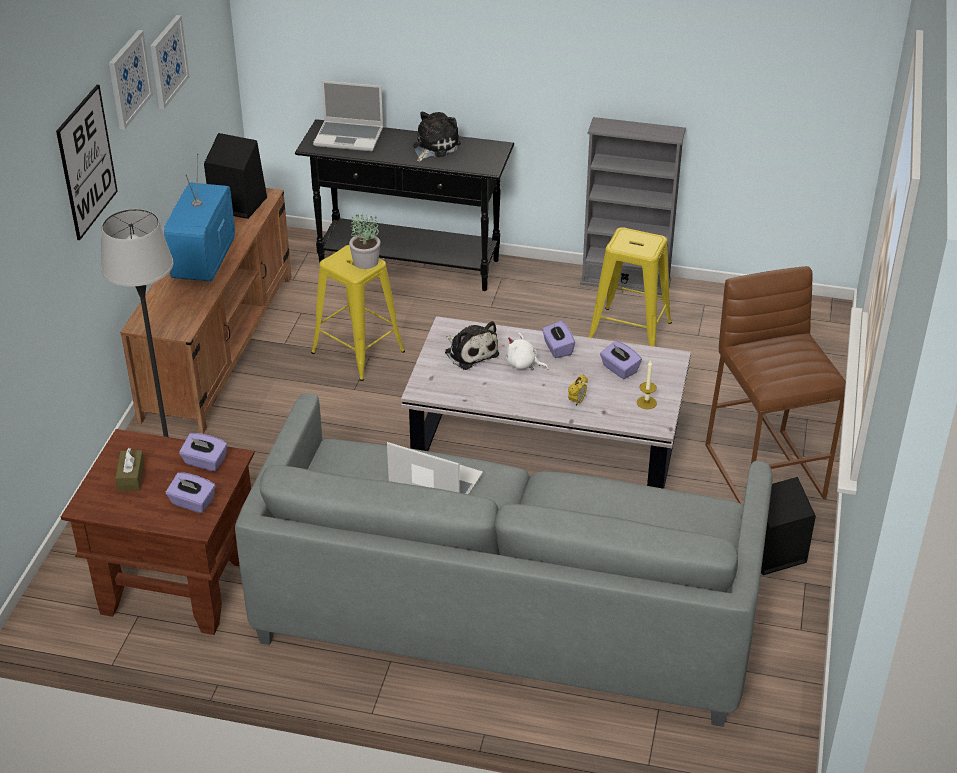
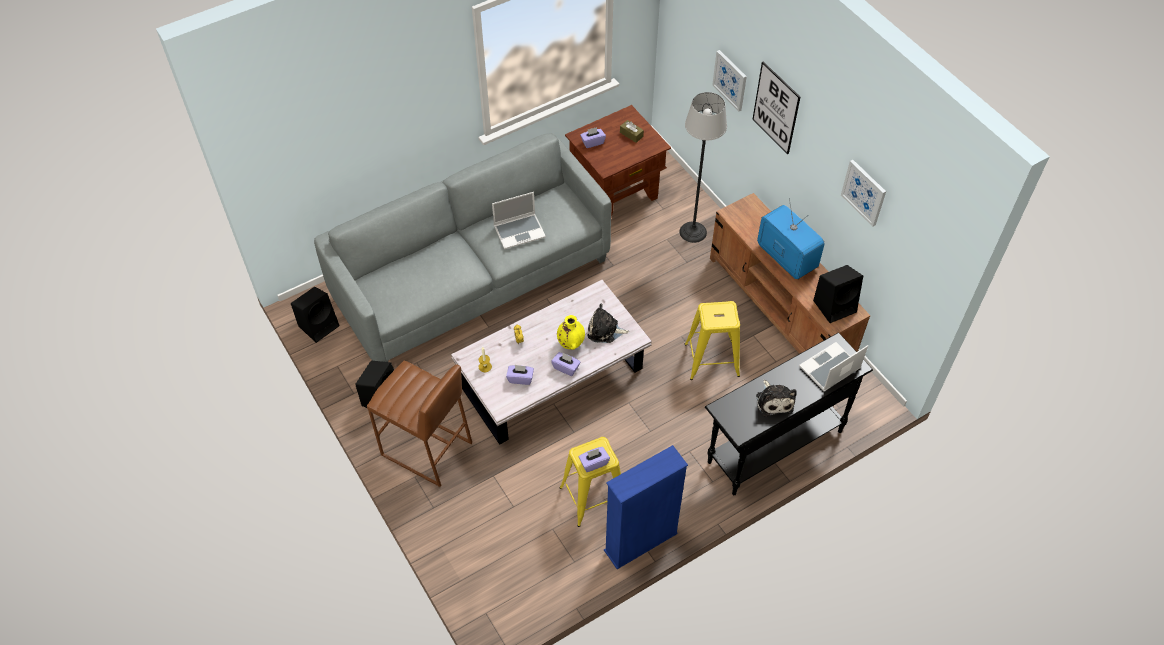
camera: 135 degrees right, 15 degrees up
(128, 79) = (826, 138): picture -> picture (730, 80)
(205, 462) = (614, 160): purple tissue box -> purple tissue box (593, 463)
(366, 262) = (712, 320): potted plant -> none
(523, 364) = (570, 343): white plush toy -> yellow vase
(625, 281) = (640, 542): grey bookcase -> blue bookcase
(782, 702) = (319, 325): none -> black speaker

